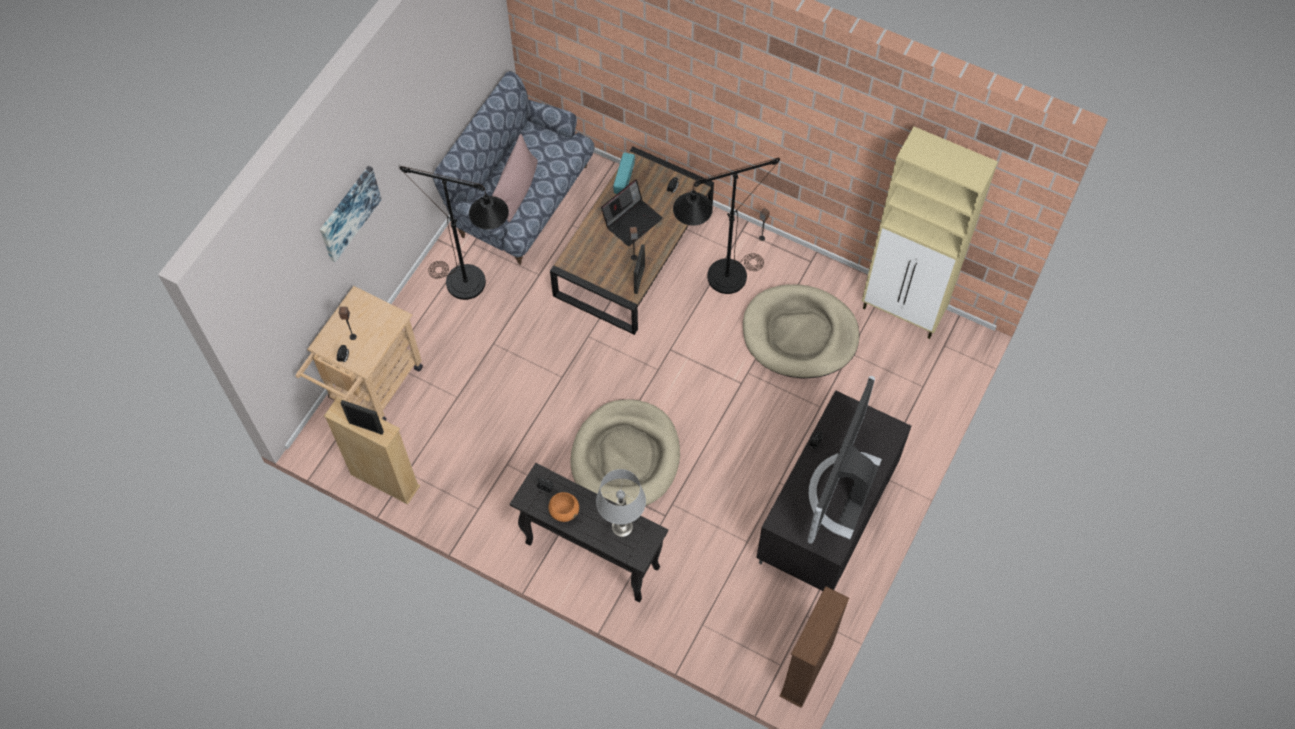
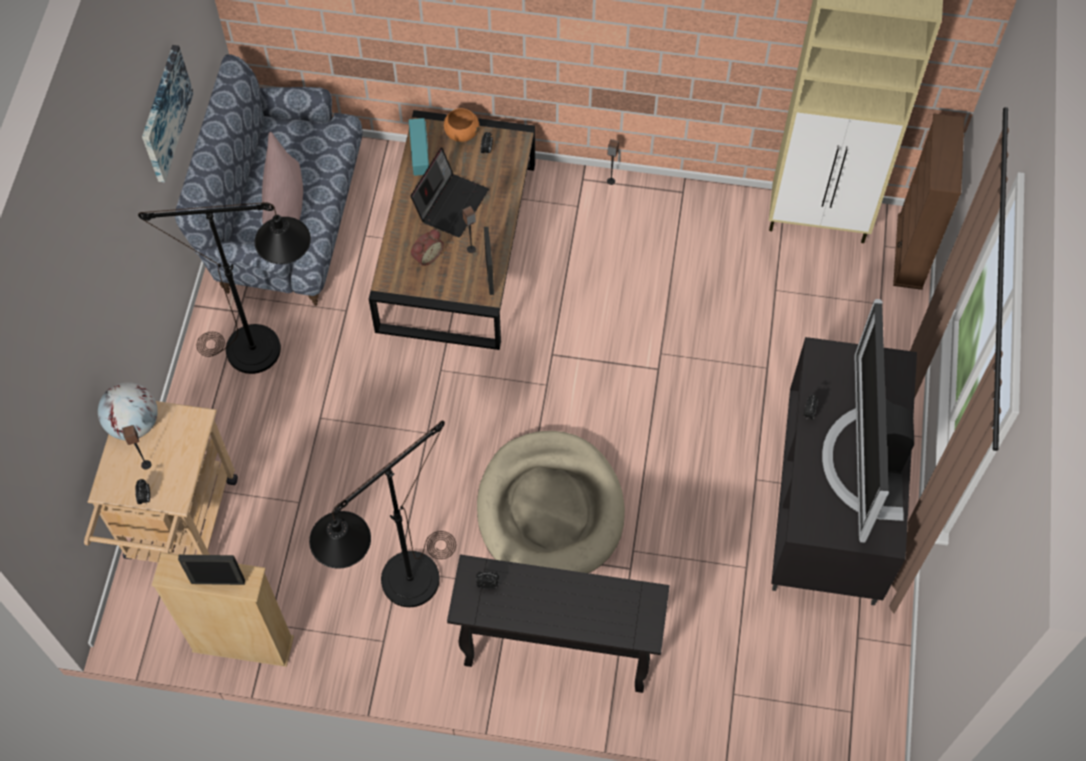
camera: 20 degrees left, 0 degrees up
(348, 212) = (94, 294): picture -> picture (164, 113)
(355, 307) = (134, 424): none -> globe
(564, 511) = (524, 606): orange bowl -> orange bowl (461, 133)
(601, 252) = (426, 255): none -> alarm clock
(622, 527) = (609, 602): grey table lamp -> none
(717, 282) = (577, 252): black floor lamp -> black floor lamp (398, 592)
(799, 334) = (705, 286): beige dog bed -> none
(806, 670) = (886, 707): brown bookcase -> brown bookcase (910, 251)

